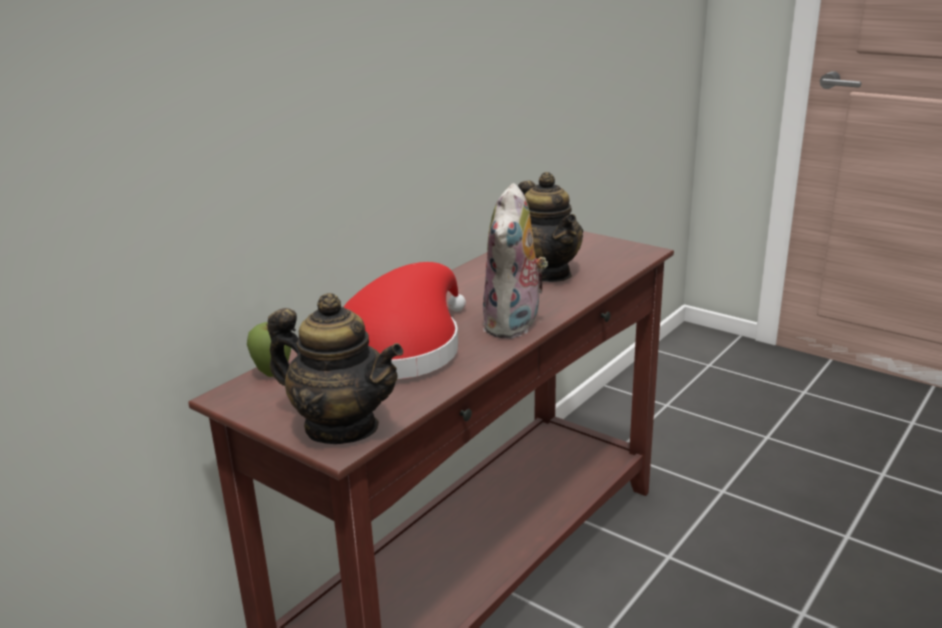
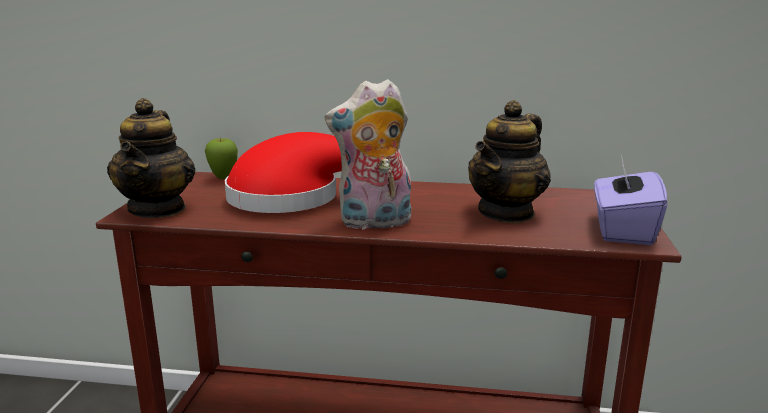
camera: 60 degrees right, 5 degrees down
(619, 250) = (622, 230): none -> purple tissue box

